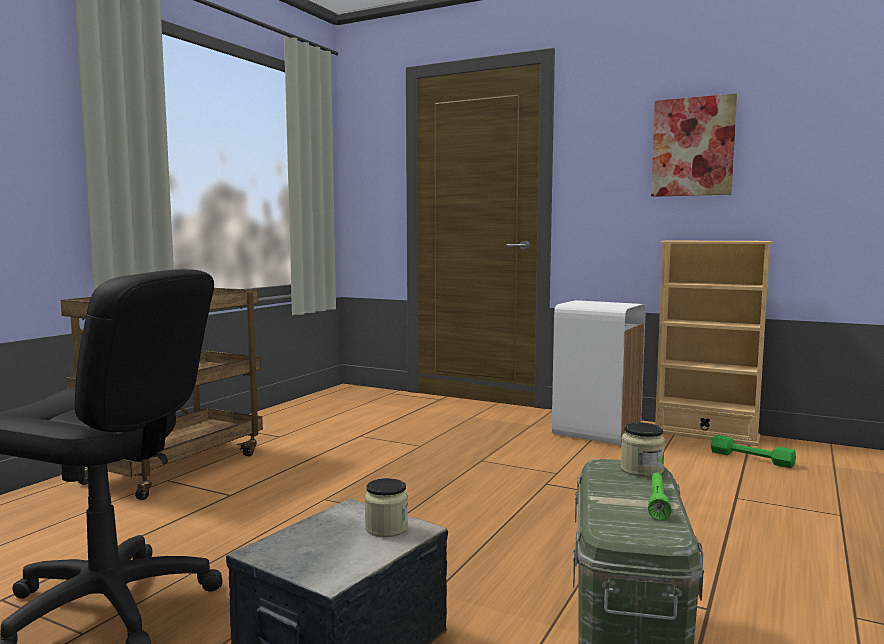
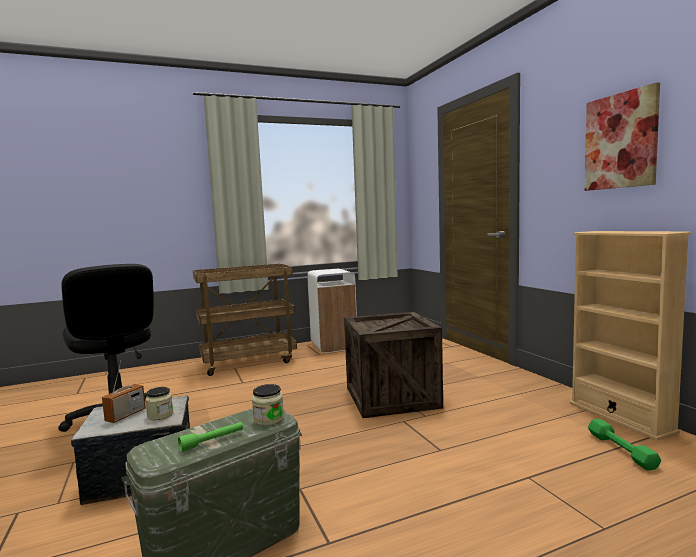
camera: 40 degrees right, 0 degrees up
(329, 544) = (125, 415): none -> radio
(484, 464) = (391, 397): none -> crate
(596, 432) = (517, 393): white trash can -> white trash can (334, 345)

